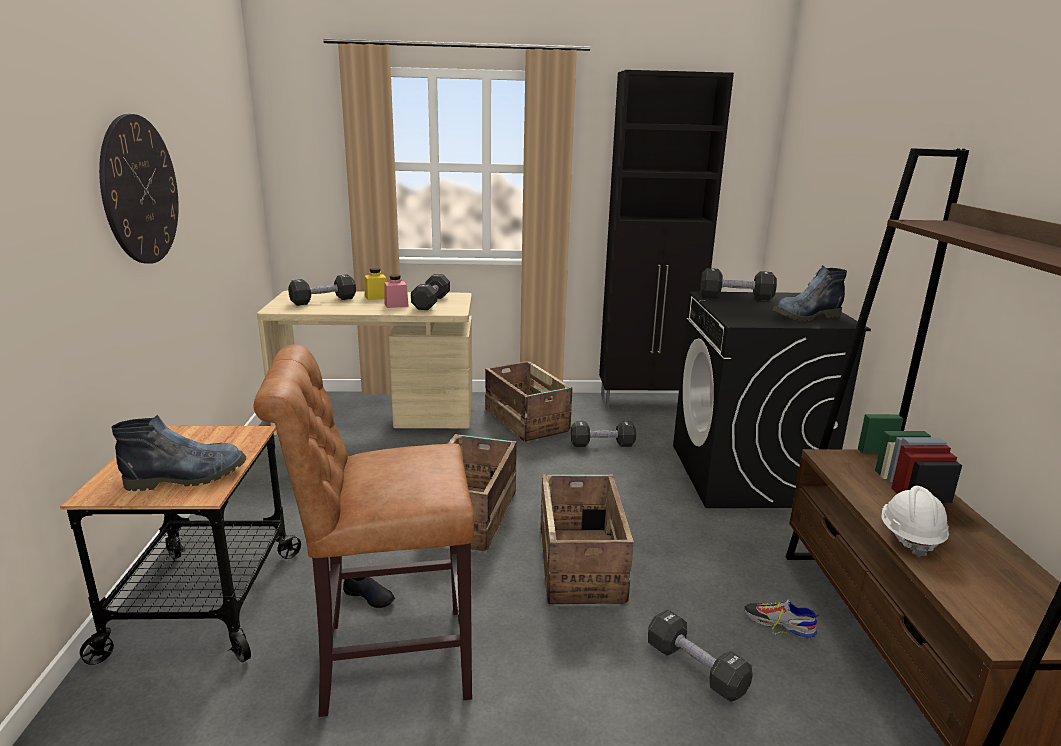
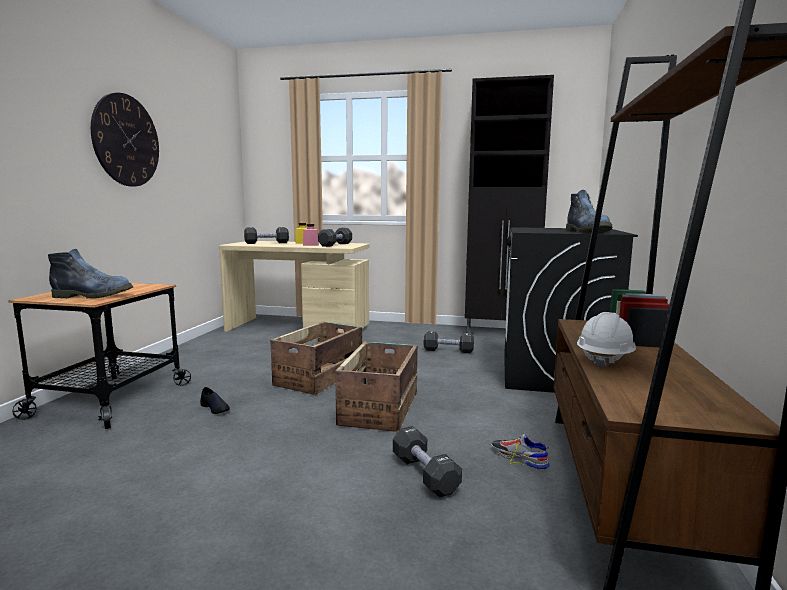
camera: 15 degrees right, 10 degrees down
(386, 660) = (196, 440): brown stool -> none
(526, 421) = (400, 336): crate -> none
(736, 297) = (544, 228): black dumbbell -> none
(805, 317) = (587, 232): boot -> boot turned 90 degrees counterclockwise

